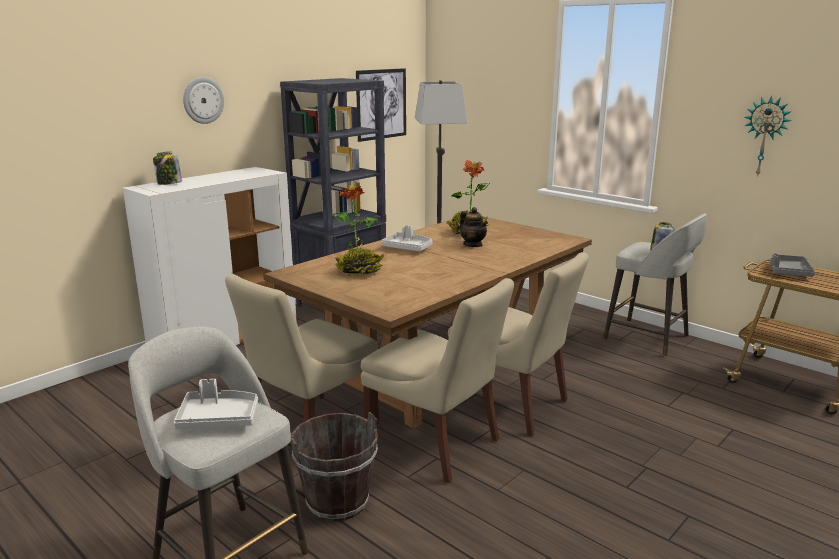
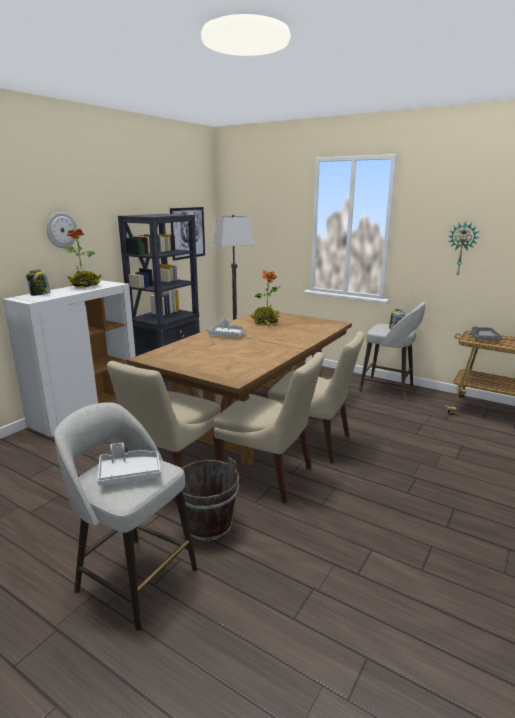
camera: 10 degrees left, 0 degrees up
(359, 272) = (199, 354): potted plant -> potted plant (85, 286)
(473, 245) = (273, 330): teapot -> none

